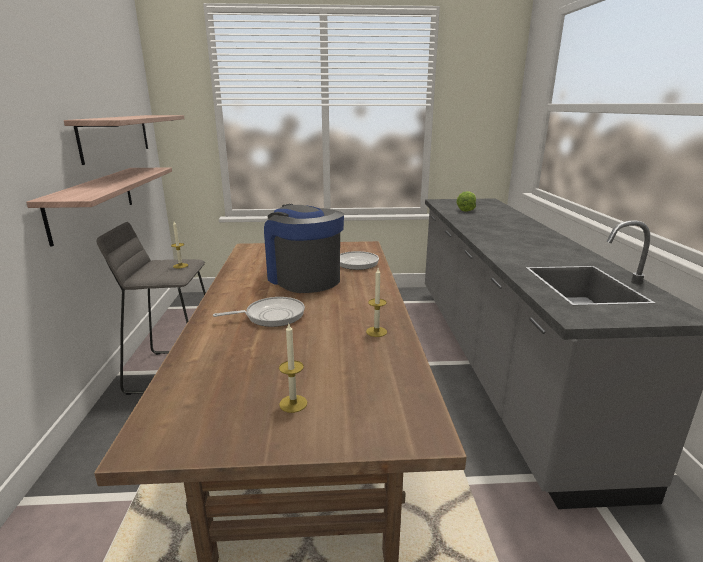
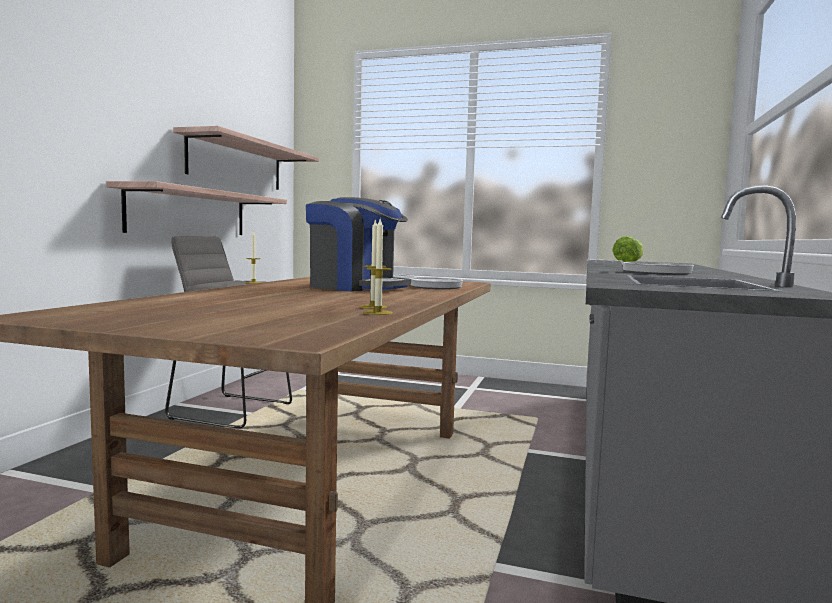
camera: 20 degrees right, 15 degrees down
(271, 316) = (278, 294): frying pan -> frying pan (650, 272)
(293, 403) = (198, 319): candle -> candle (378, 313)
(303, 278) = (356, 287): coffee machine -> coffee machine turned 135 degrees clockwise

